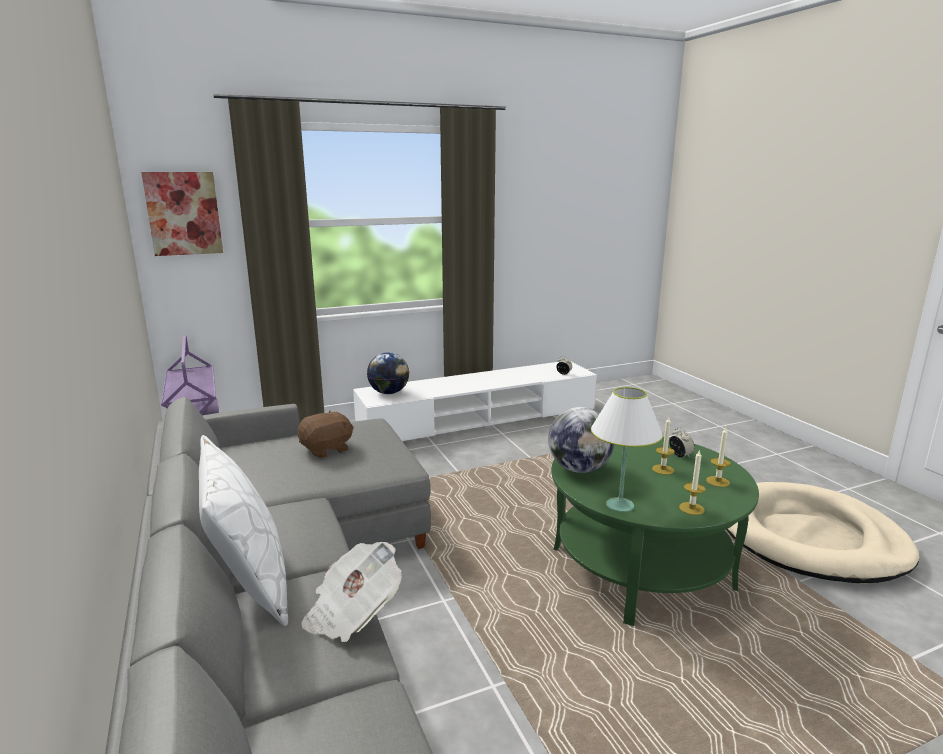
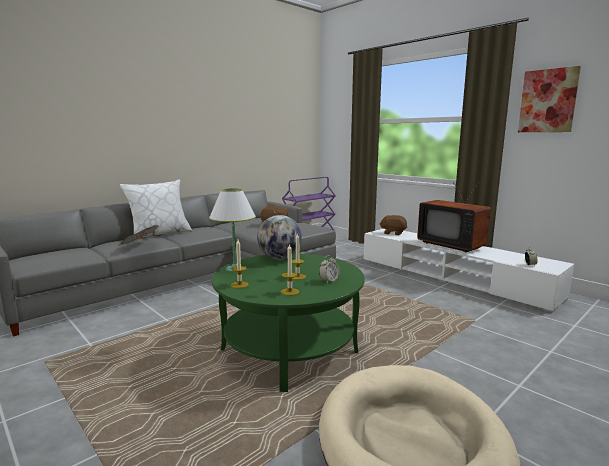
camera: 70 degrees right, 5 degrees down
(183, 213) = (336, 115): picture -> picture (548, 101)
(389, 393) = (393, 233): globe -> brown plush toy
(473, 381) = (452, 245): none -> television

